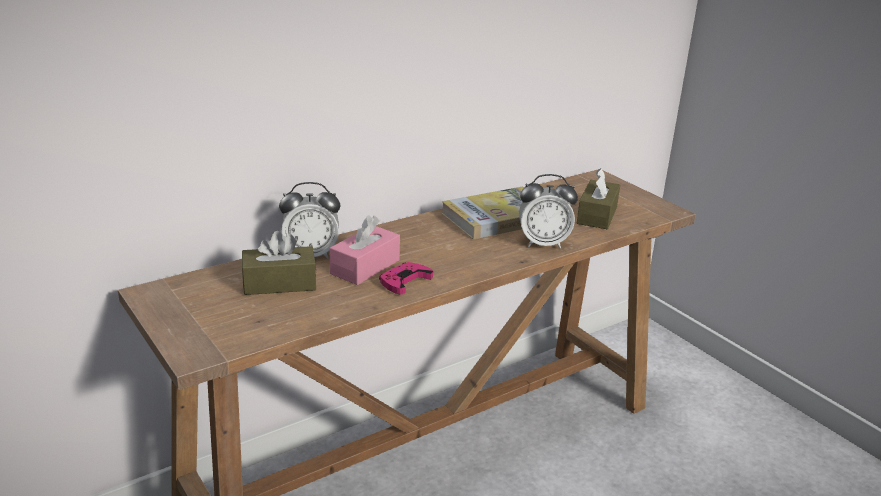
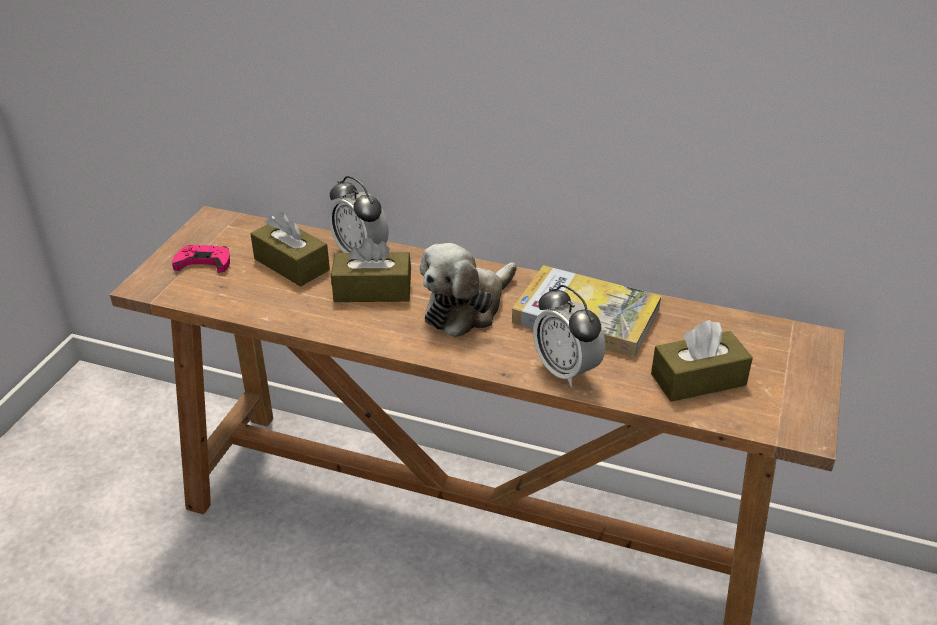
camera: 55 degrees right, 10 degrees up
(365, 267) = (372, 290): pink tissue box -> brown tissue box
(404, 281) = (371, 323): pink game controller -> pink game controller (204, 262)
(436, 245) = (467, 308): none -> plush toy

